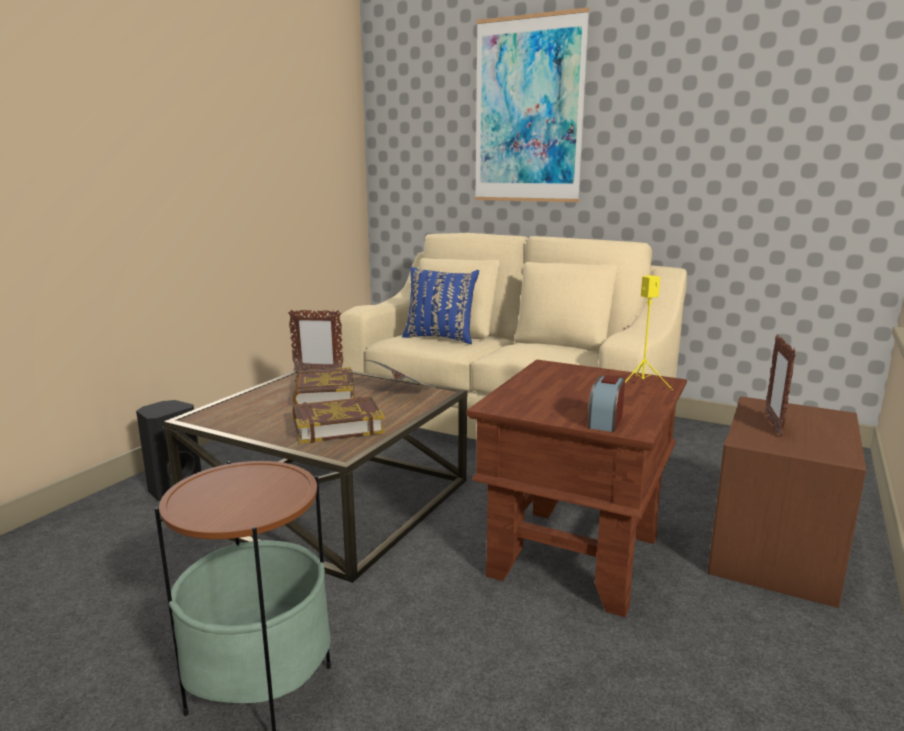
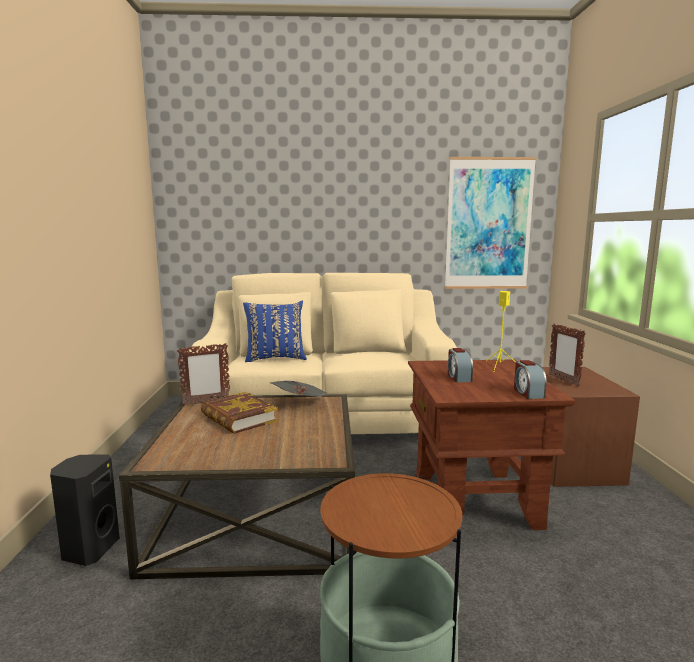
camera: 30 degrees left, 5 degrees down
(337, 426) = (294, 441): book -> none
(528, 111) = (305, 180): picture -> picture (488, 224)
(556, 388) = (458, 377): none -> alarm clock

